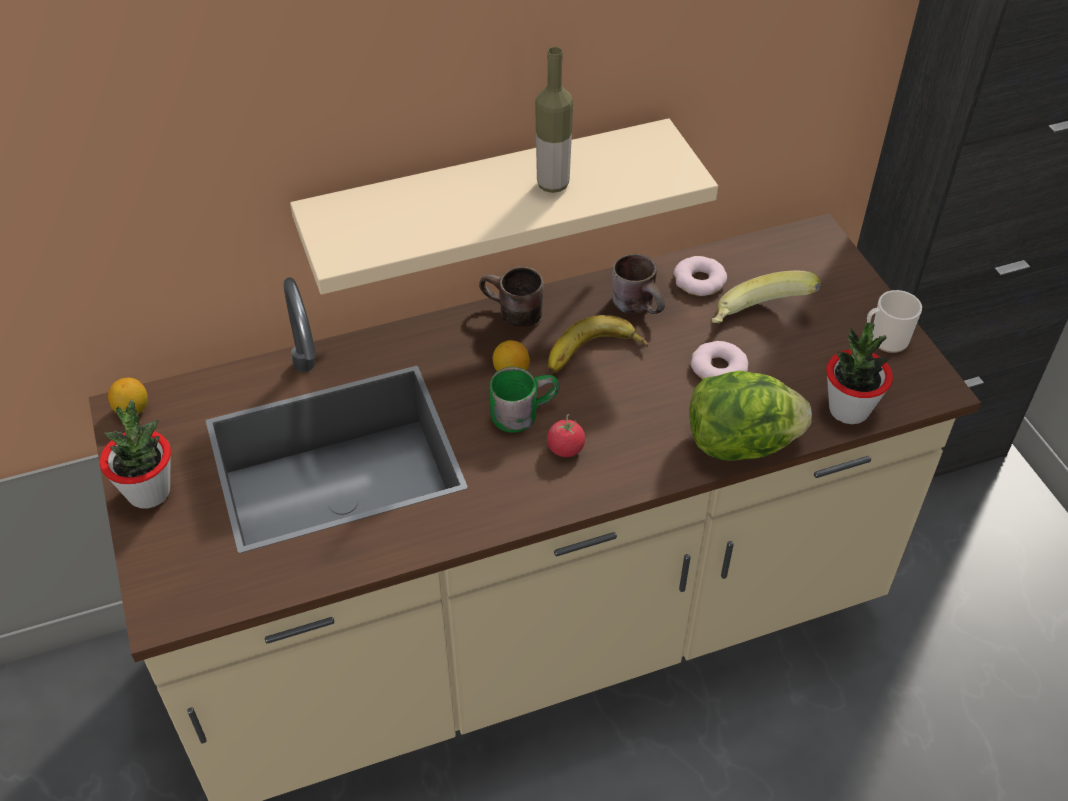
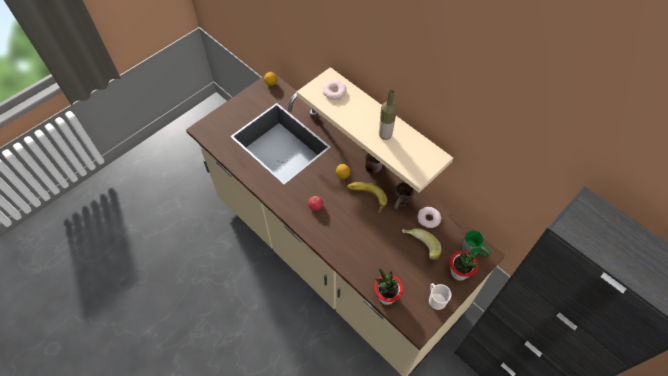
camera: 65 degrees right, 10 degrees up
(149, 492) = (242, 104): potted plant -> potted plant (459, 272)
(521, 411) = (326, 186): green mug -> green mug (474, 249)
(718, 368) = (383, 241): donut -> donut (334, 92)
(740, 443) = (347, 262): lettuce -> none

